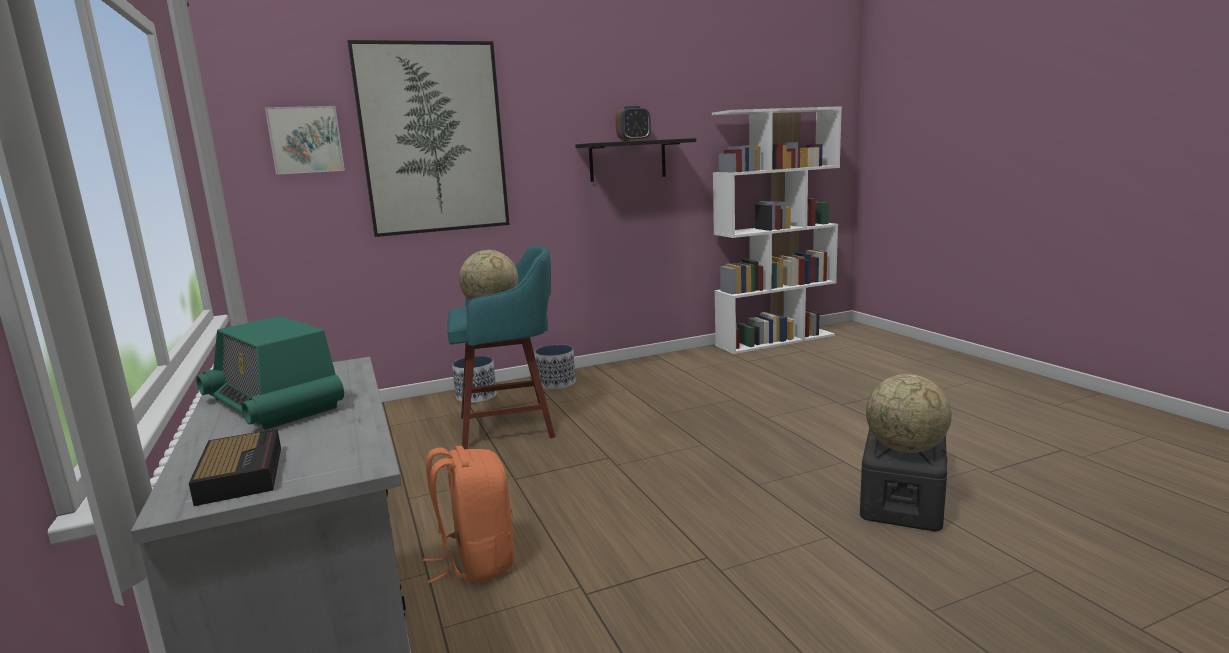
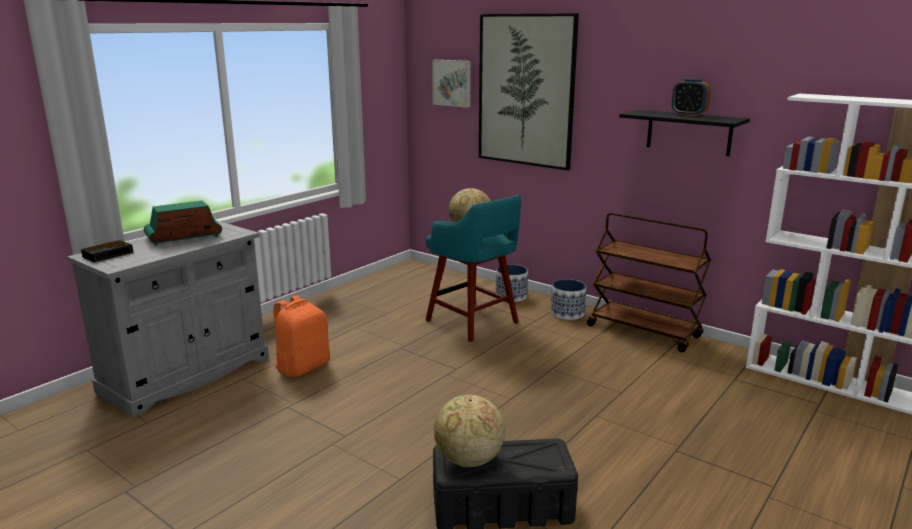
camera: 60 degrees right, 5 degrees up
(273, 404) = (184, 237): radio -> radio turned 45 degrees clockwise
(634, 366) = (644, 331): none -> brown cart

